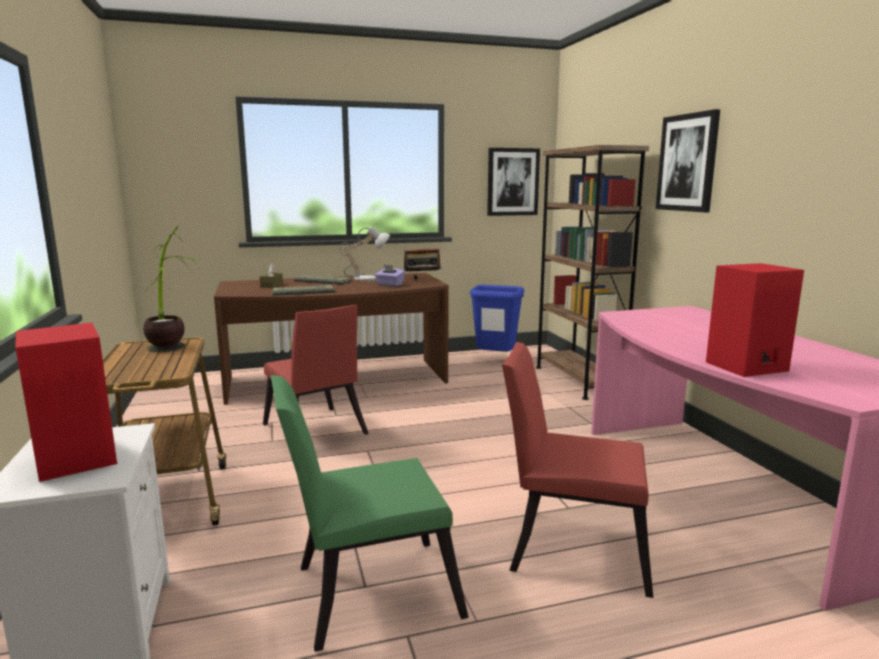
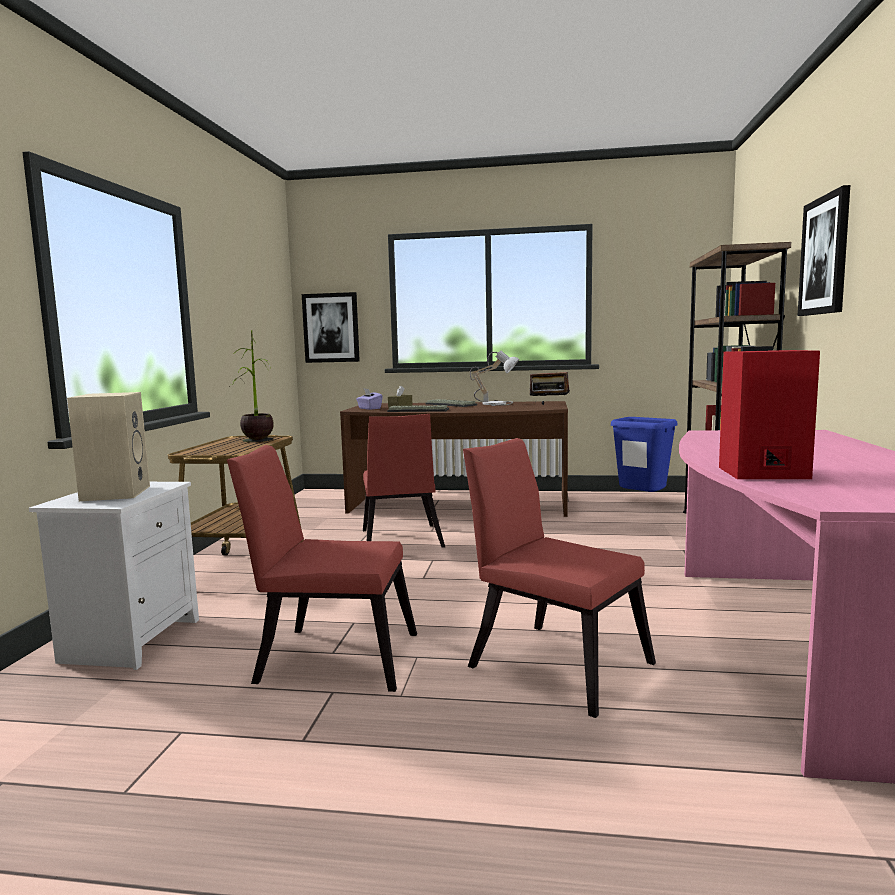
camera: 25 degrees right, 5 degrees down
(74, 458) = (115, 493): red speaker -> beige speaker
(366, 592) = (329, 656): green chair -> red chair
(390, 285) = (508, 408): purple tissue box -> purple tissue box (369, 408)
(512, 182) = (674, 302): picture -> picture (331, 328)

